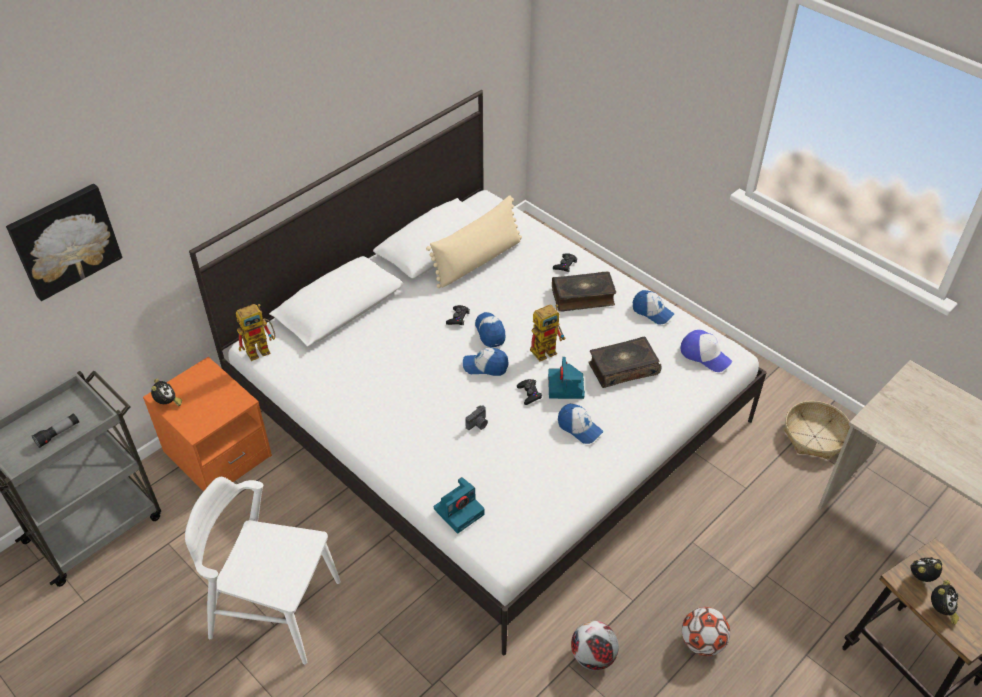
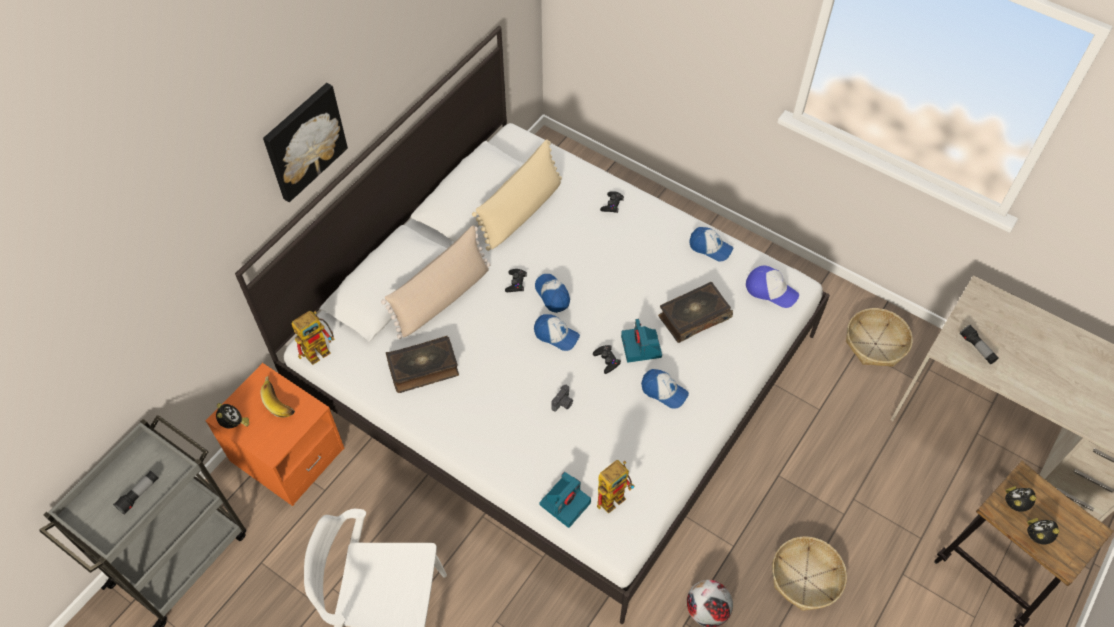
camera: 10 degrees left, 10 degrees up
(64, 240) = (111, 303): picture -> picture (303, 141)
(215, 390) = (280, 401): none -> banana
(385, 322) = (442, 298): none -> beige pillow
(485, 366) = (556, 335): cap -> cap turned 150 degrees counterclockwise
(547, 349) = (614, 306): toy robot -> toy robot (614, 494)
(583, 297) = (638, 240): book -> book (423, 369)
(702, 642) = (805, 578): football -> basket
(902, 424) = (977, 348): none -> flashlight
(940, 611) = (1036, 536): alarm clock -> alarm clock turned 135 degrees counterclockwise

